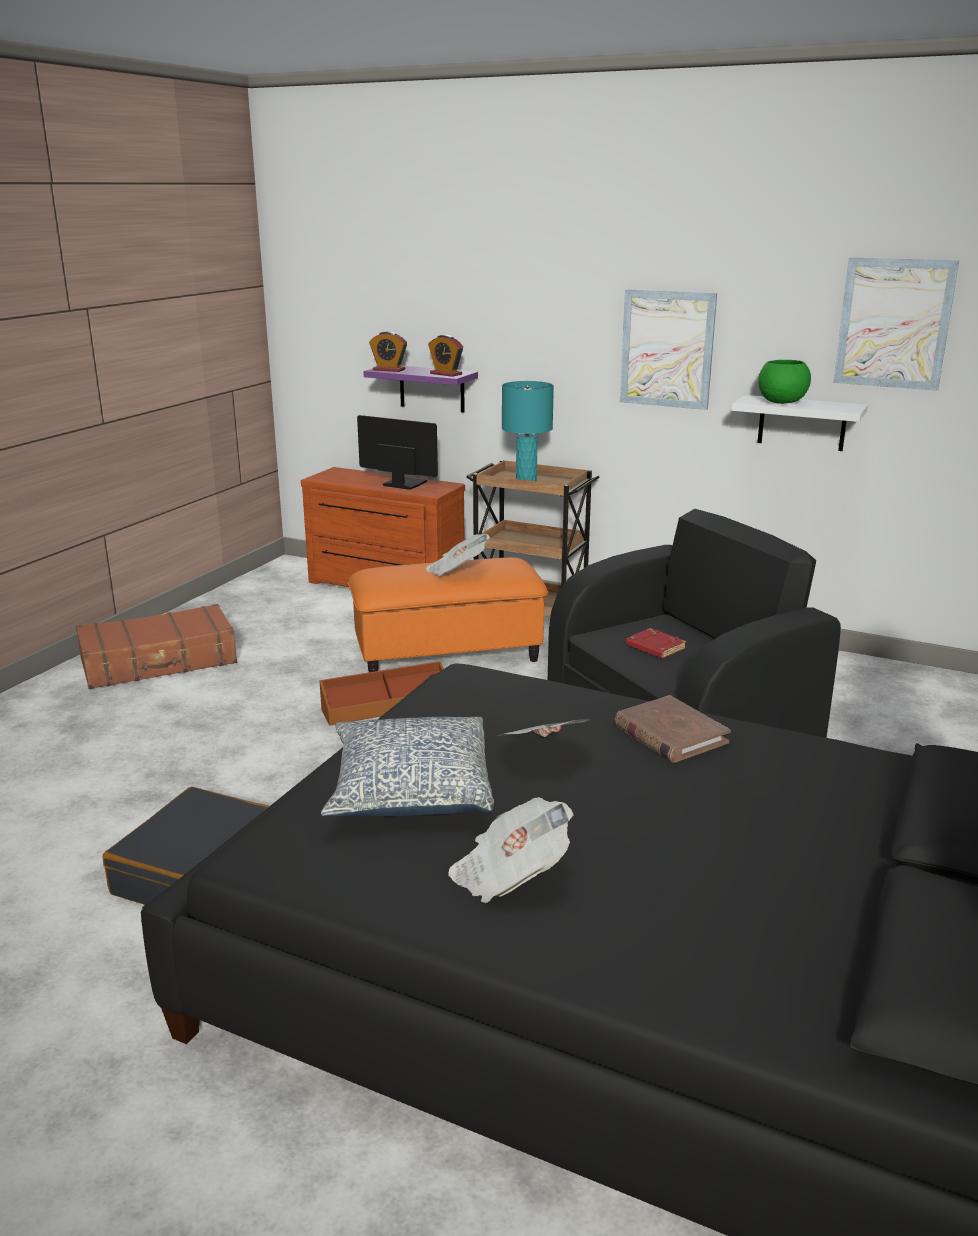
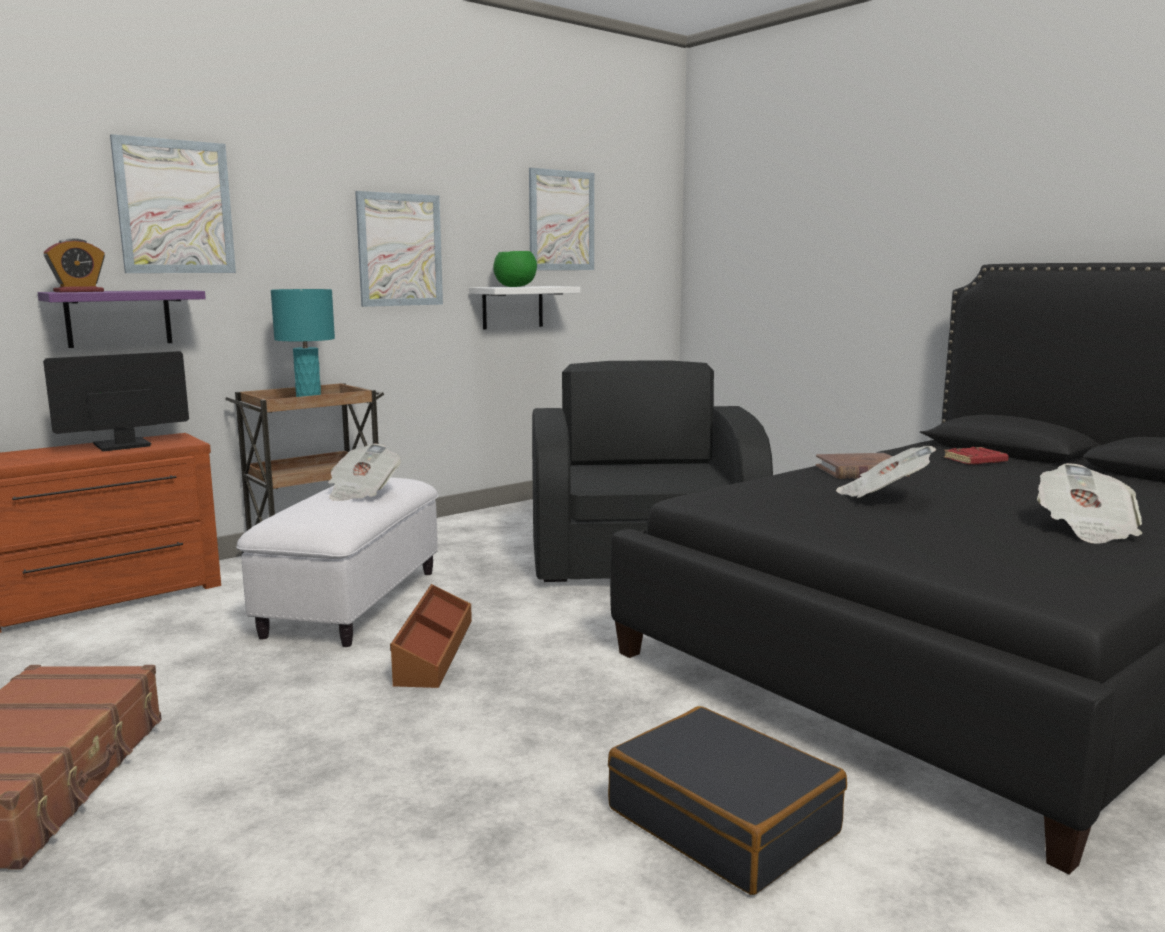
camera: 65 degrees left, 10 degrees down
(410, 788) = (933, 537): pillow -> none
(446, 374) = (170, 290): alarm clock -> none
(448, 653) = (351, 602): orange ottoman -> white ottoman
(474, 304) = (175, 207): none -> picture
(654, 648) = (634, 477): red book -> red book (975, 461)

